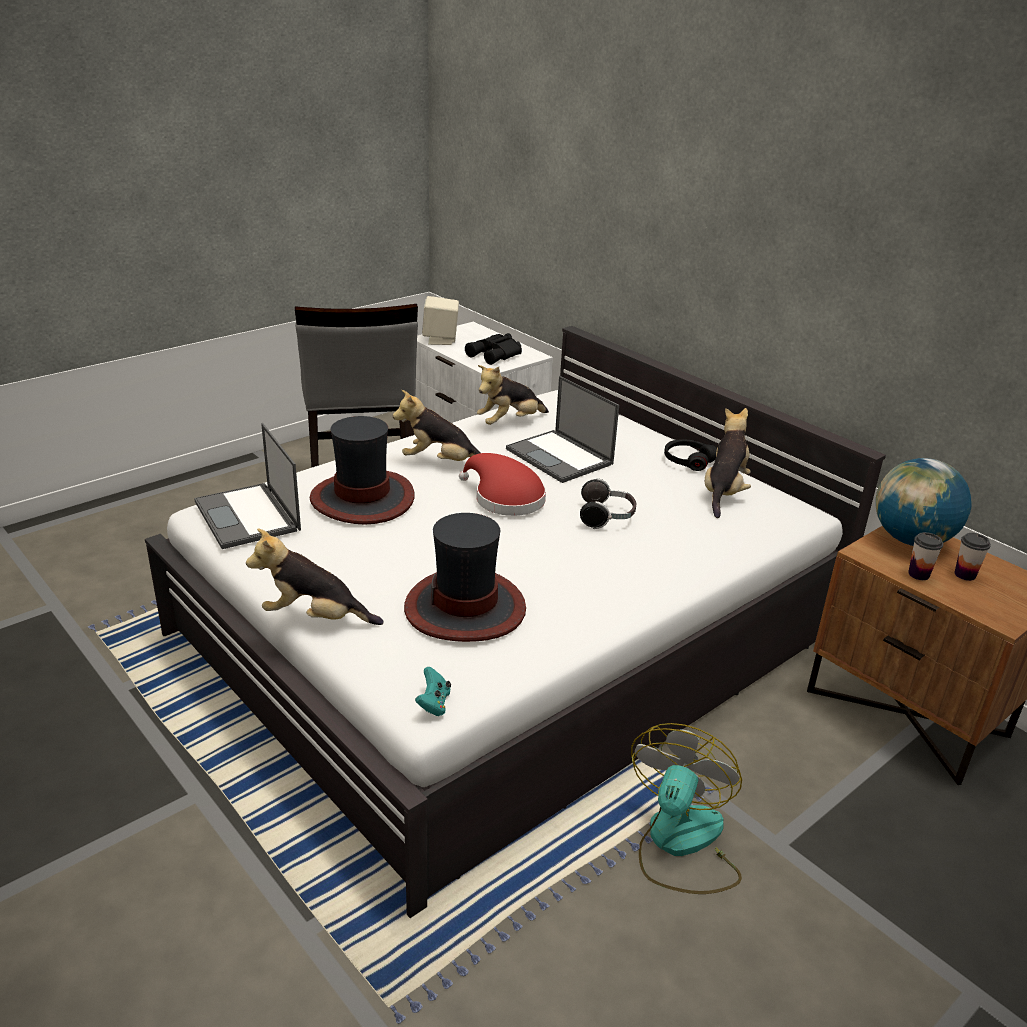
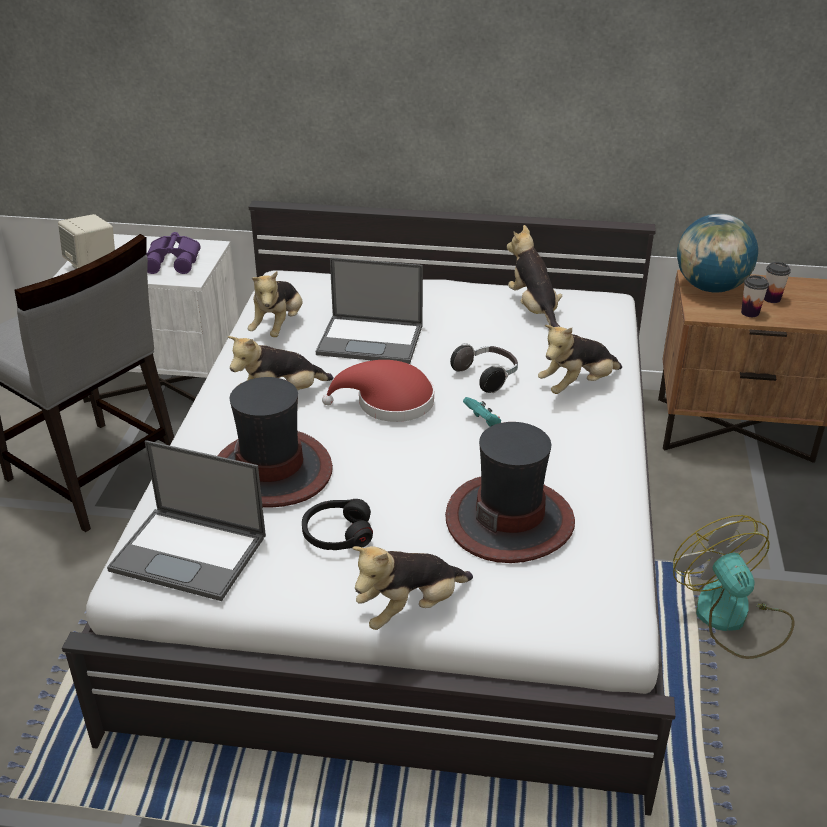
camera: 40 degrees left, 5 degrees up
(434, 704) = (611, 615): turquoise game controller -> turquoise game controller (483, 422)
(496, 355) = (174, 261): black binoculars -> purple binoculars
(670, 556) = (577, 385): none -> plush toy
(688, 461) = (470, 294): black headphones -> black headphones (337, 534)

